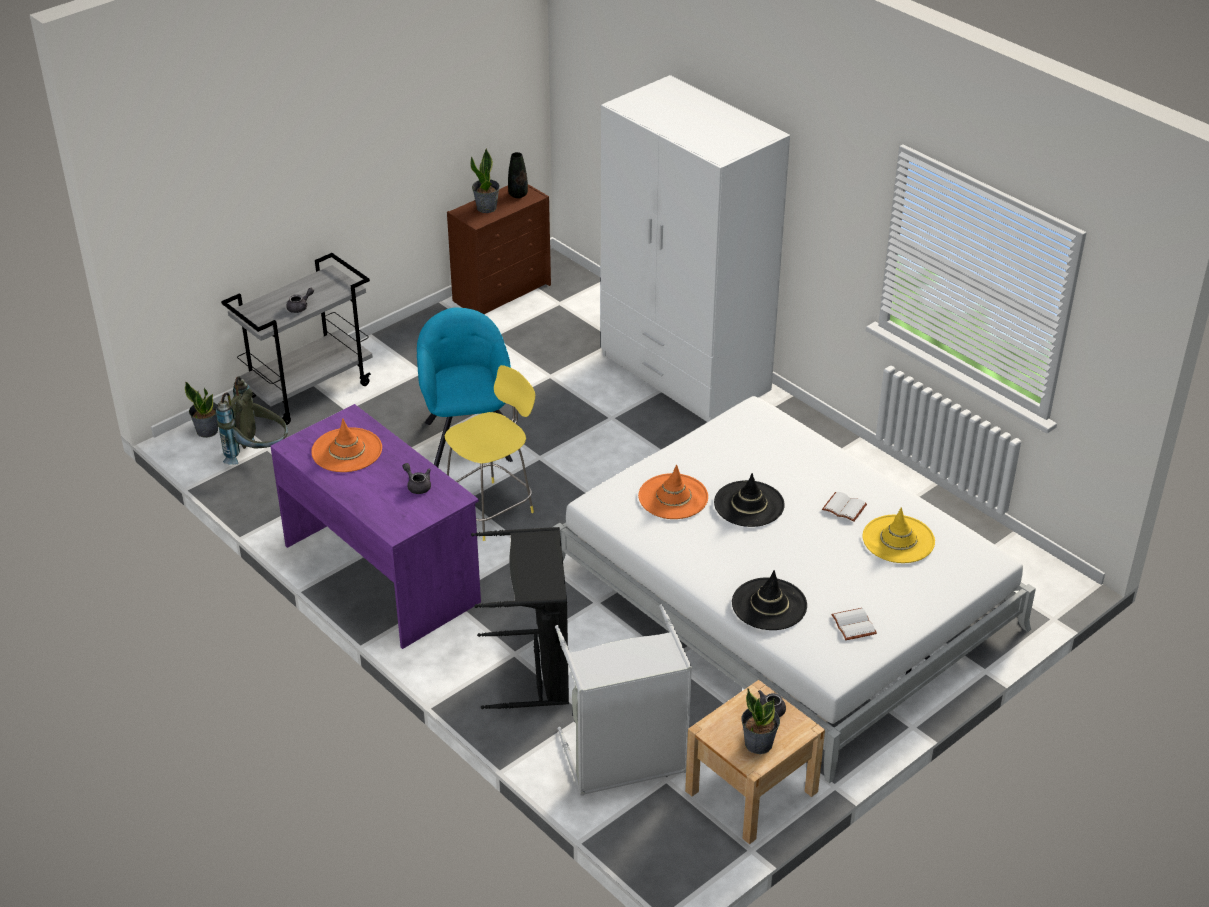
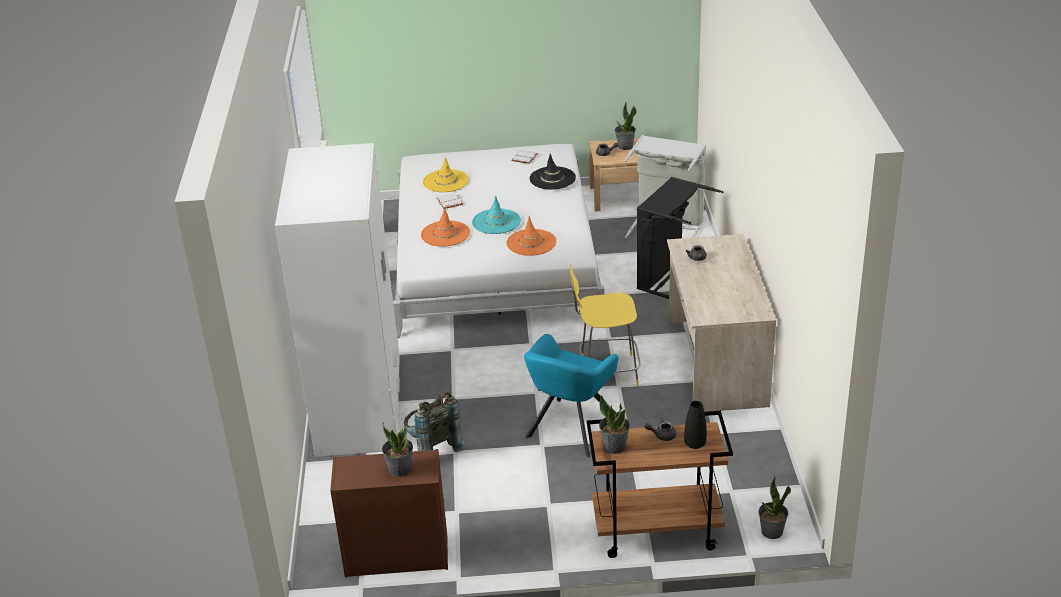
camera: 140 degrees left, 5 degrees down
(259, 455) = (742, 488): grey backpack -> grey backpack (432, 447)
(309, 390) = (656, 532): grey cart -> brown cart
(333, 284) = (614, 446): none -> potted plant
(347, 450) = (724, 296): orange hat -> orange hat (445, 234)
(383, 572) = (715, 362): purple desk -> beige desk
(518, 195) = (355, 471): black vase -> black vase (695, 444)
(749, 504) = (496, 222): black hat -> turquoise hat

